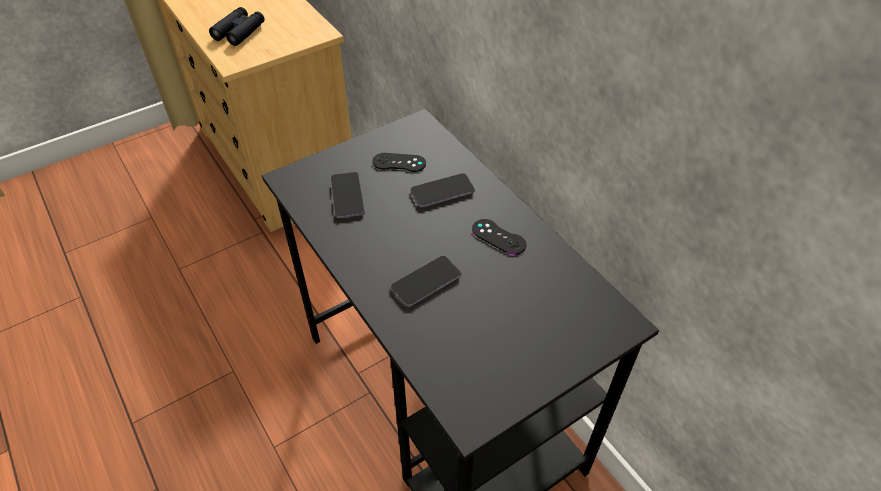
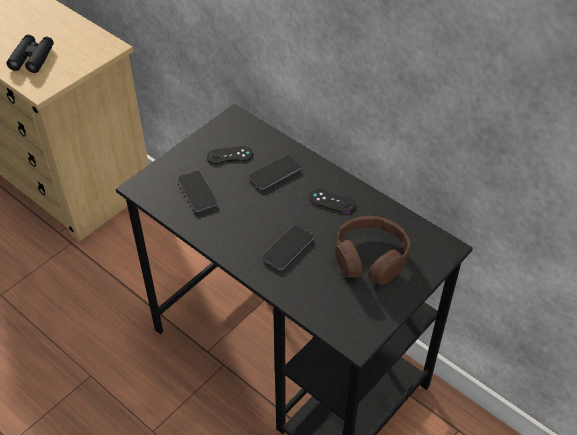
camera: 15 degrees left, 0 degrees up
(523, 315) = (370, 257): none -> brown headphones

